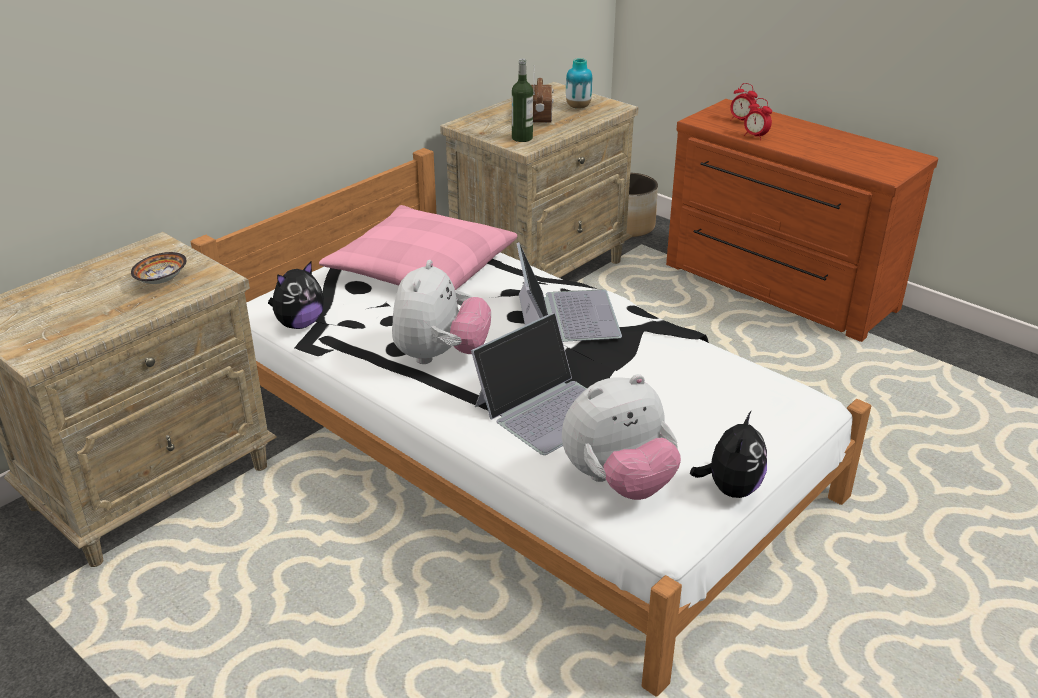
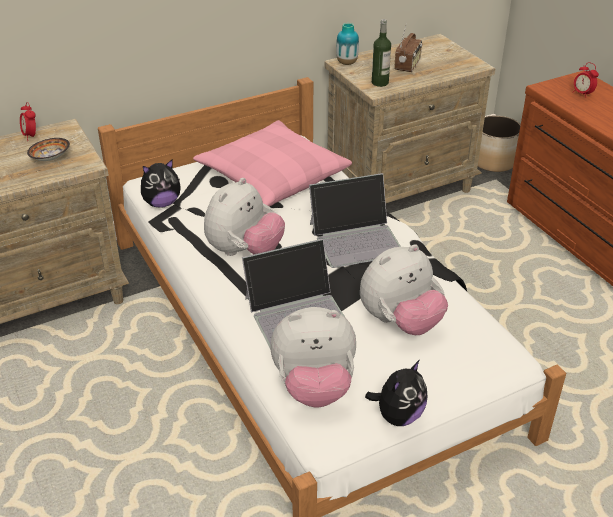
camera: 20 degrees right, 5 degrees up
(566, 315) = (356, 238): laptop -> laptop turned 60 degrees clockwise
(578, 107) = (444, 61): vase -> vase (347, 63)
(670, 391) = (400, 322): none -> plush toy
(755, 136) = (584, 111): alarm clock -> alarm clock (31, 136)

